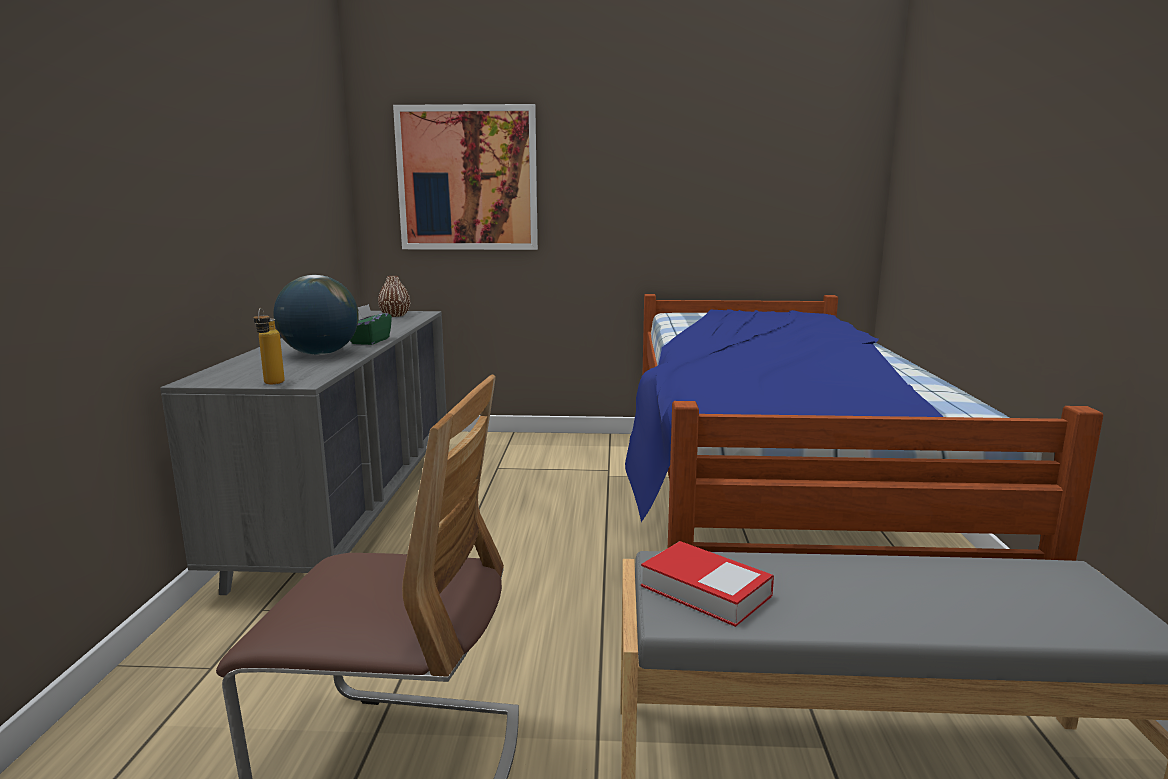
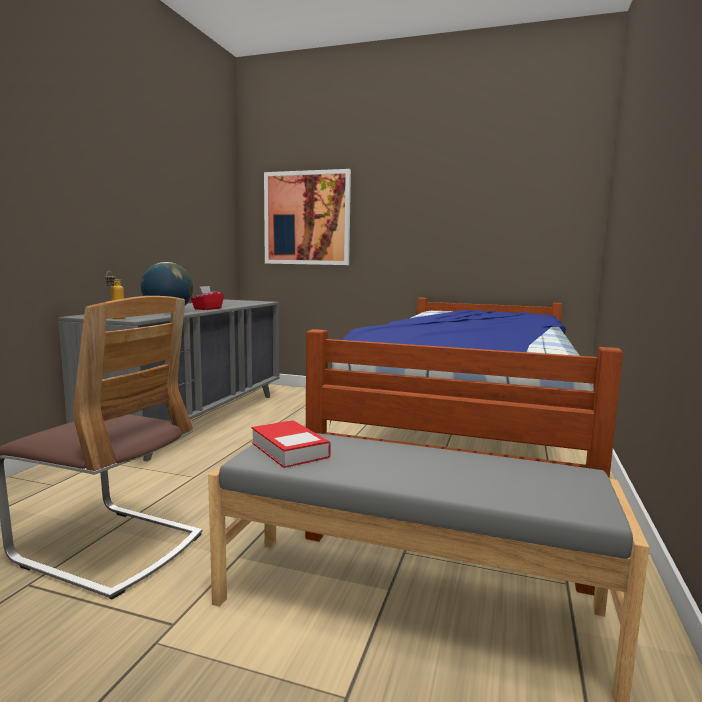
camera: 15 degrees right, 5 degrees down
(369, 341) = (207, 309): green tissue box -> red tissue box
(395, 315) = (246, 302): brown vase -> none

